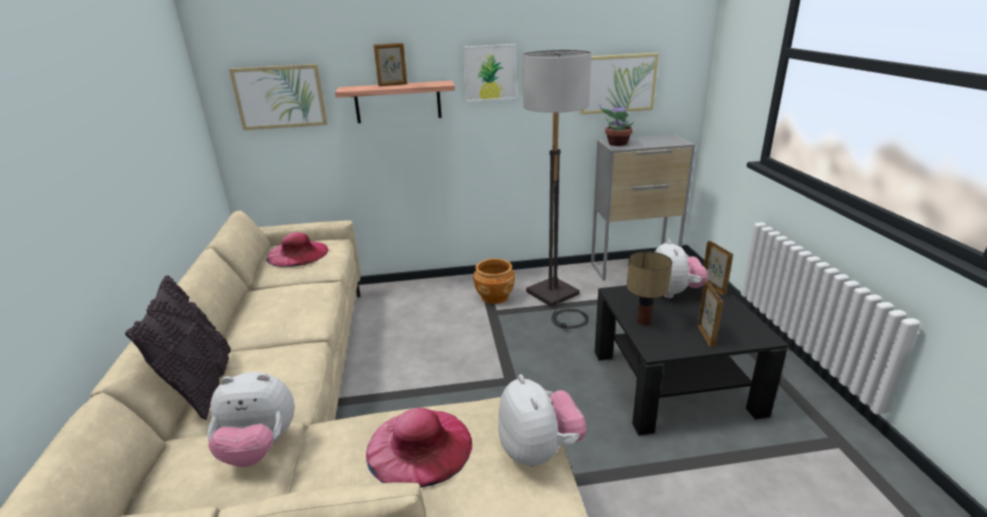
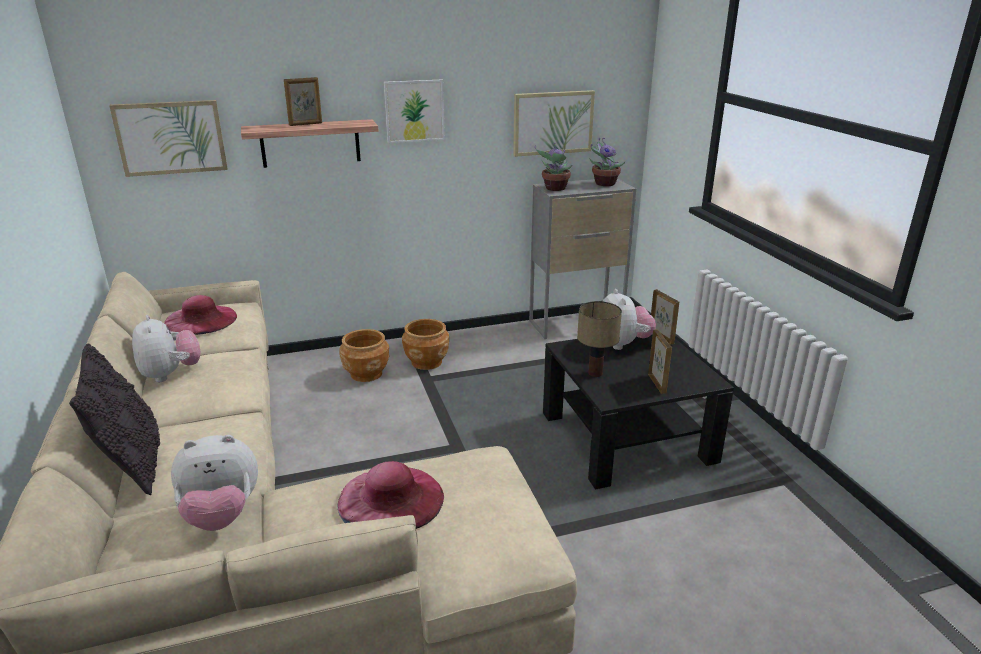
camera: 10 degrees left, 0 degrees up
(441, 305) = (366, 373): none -> brown planter
(539, 451) = (509, 494): plush toy -> plush toy (170, 374)
(557, 301) = (496, 363): floor lamp -> none
(664, 140) = (603, 184): none -> potted plant

